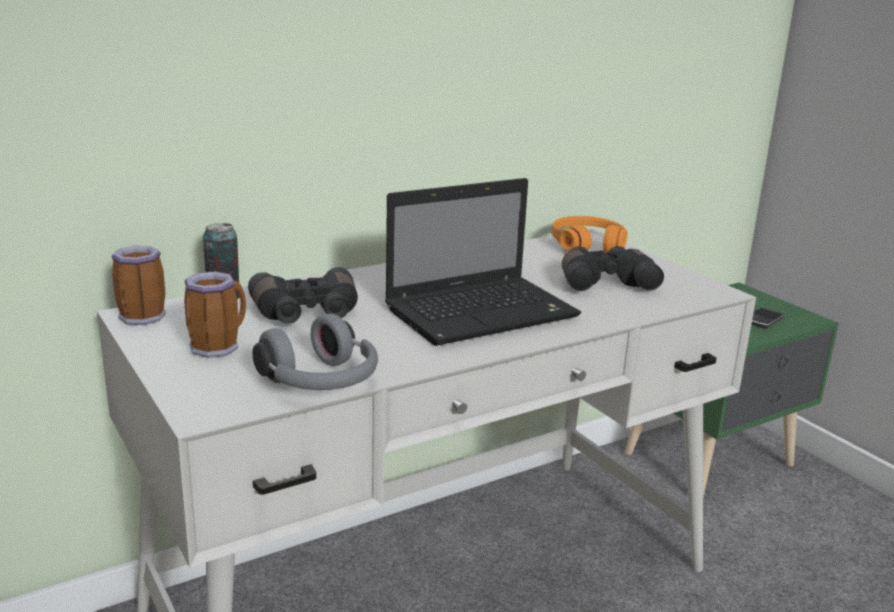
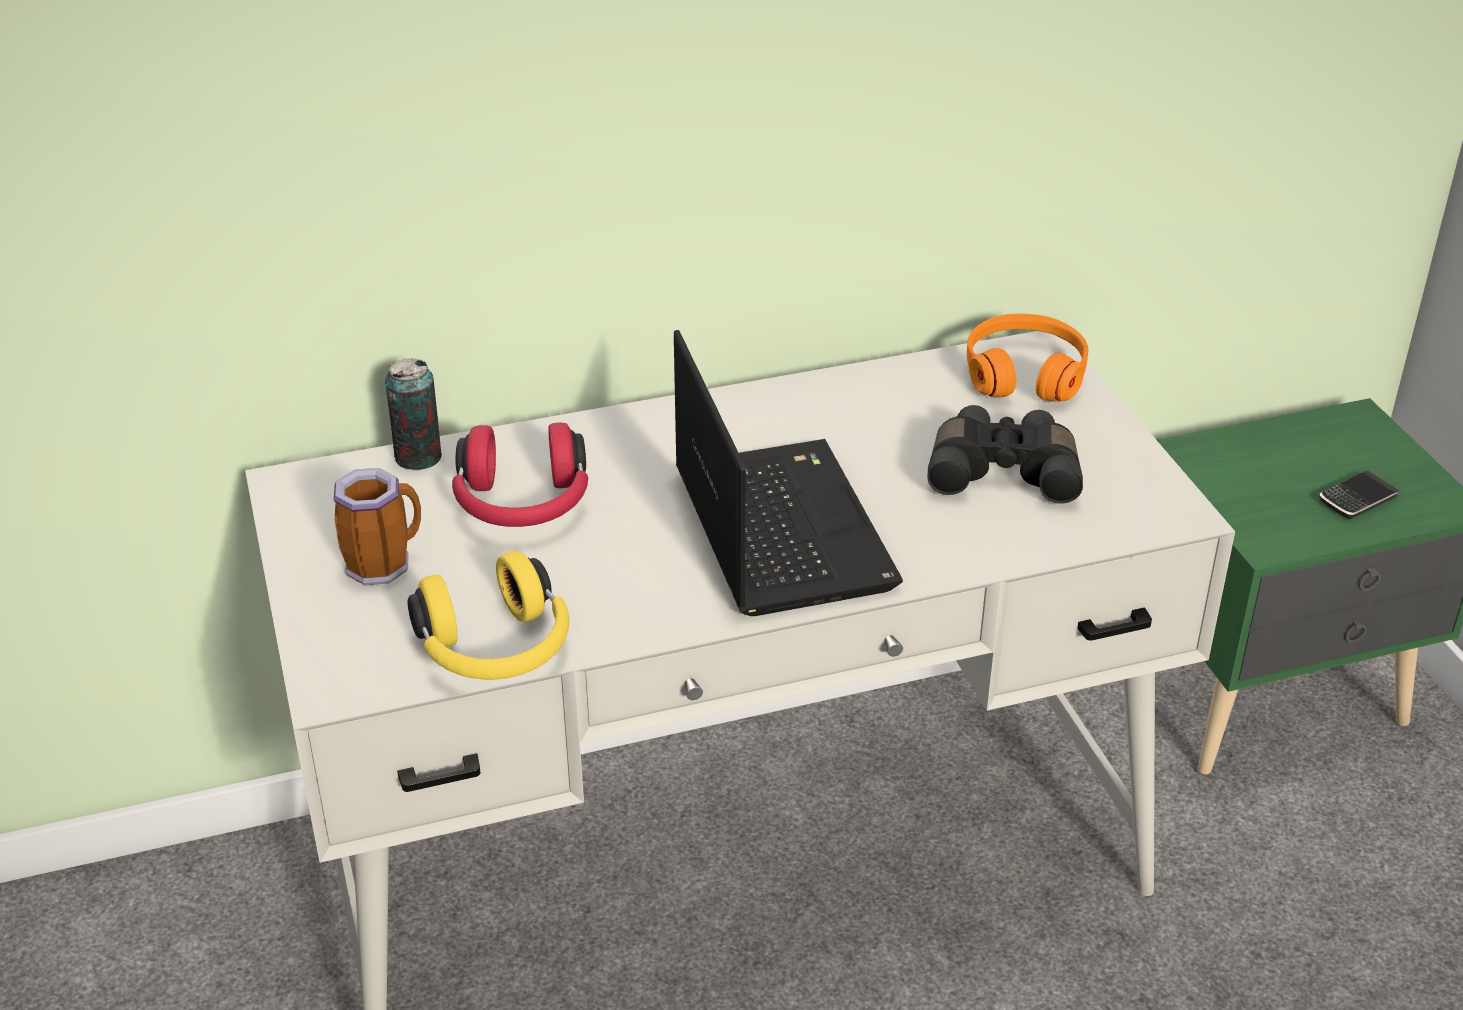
camera: 15 degrees right, 15 degrees up
(140, 316) = (298, 488): mug -> none
(307, 313) = (522, 505): black binoculars -> red headphones
(321, 382) = (496, 650): grey headphones -> yellow headphones
(484, 312) = (778, 527): laptop -> laptop turned 90 degrees counterclockwise

